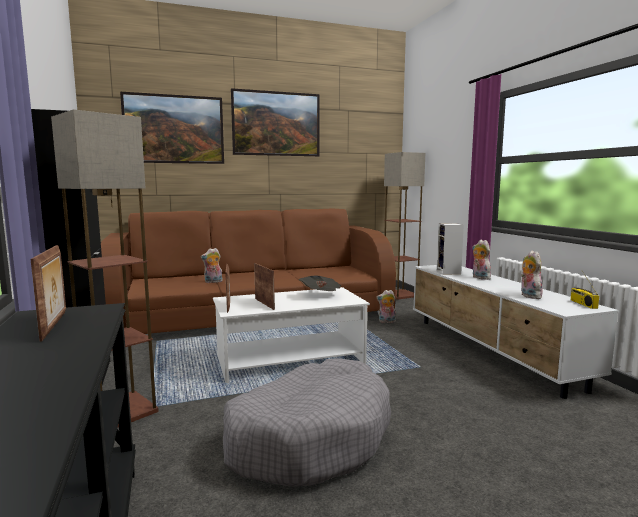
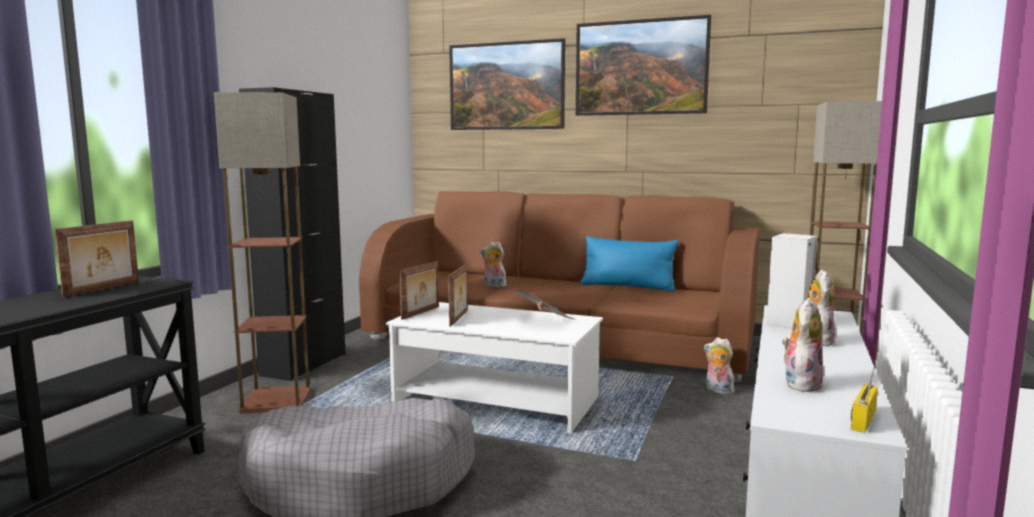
camera: 40 degrees right, 0 degrees up
(295, 270) = (627, 286): none -> blue pillow

